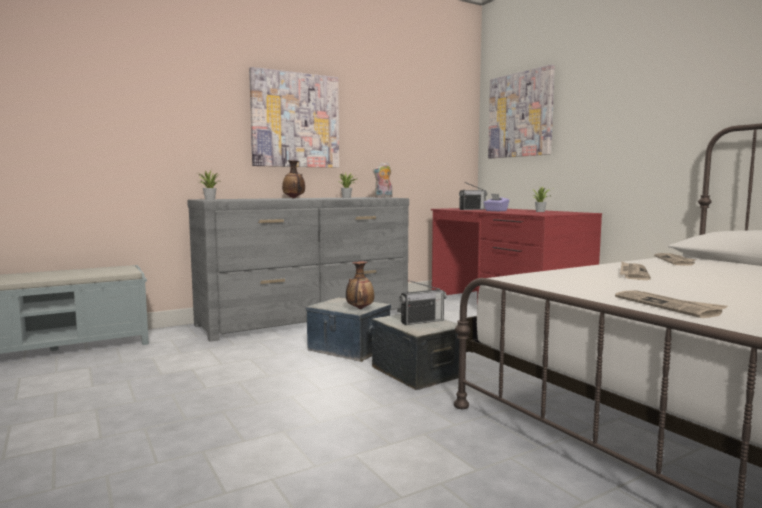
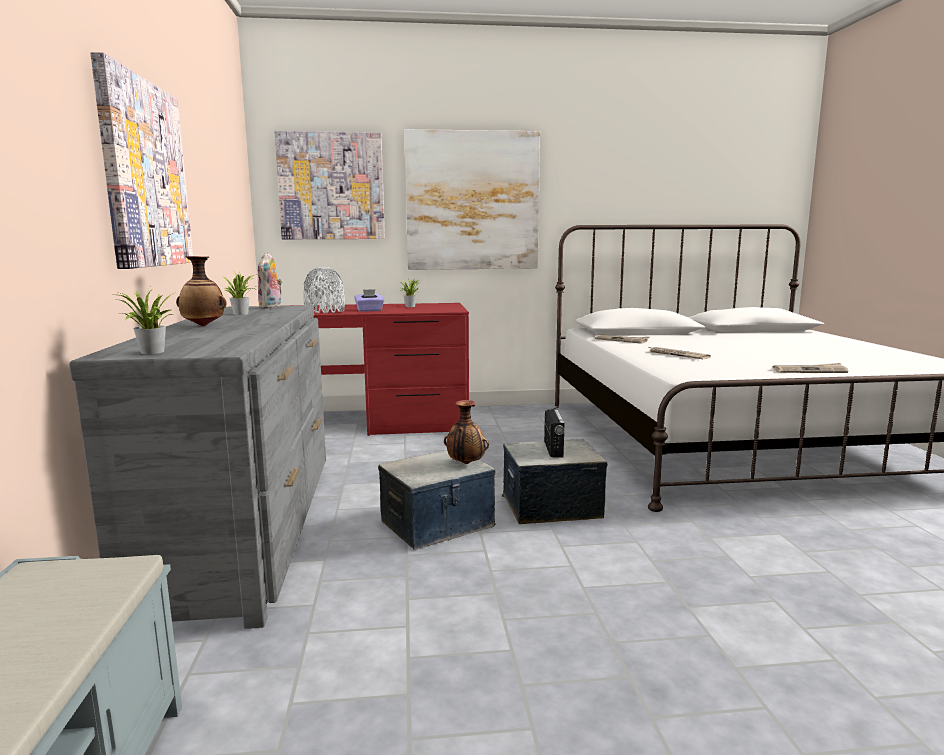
camera: 65 degrees left, 5 degrees up
(472, 209) = (325, 311): radio -> grey vase
(623, 113) = (472, 201): none -> picture

